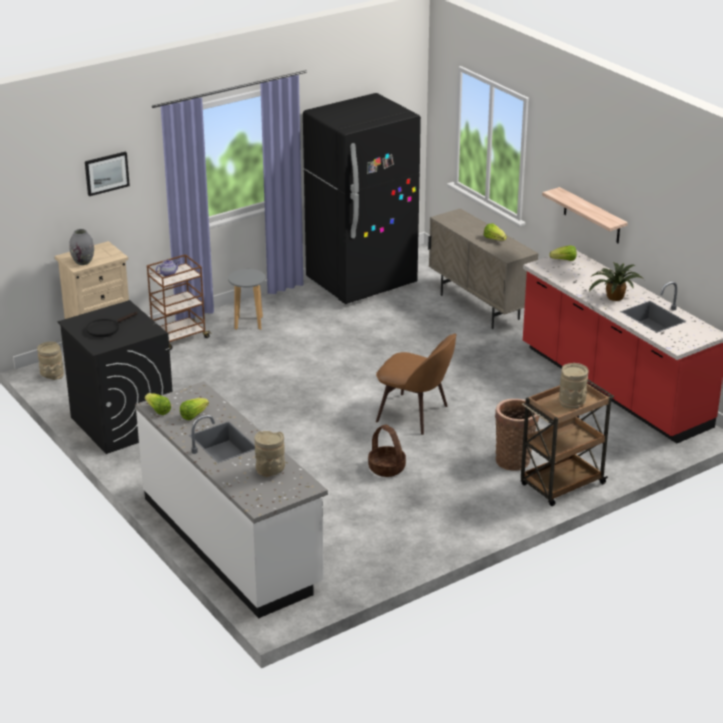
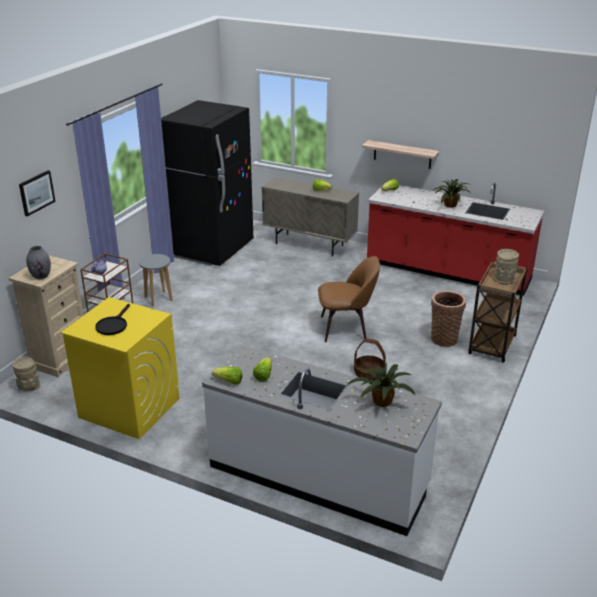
camera: 30 degrees left, 0 degrees up
(122, 423) = (129, 408): black washing machine -> yellow washing machine
(270, 471) = (380, 402): beige vase -> potted plant

